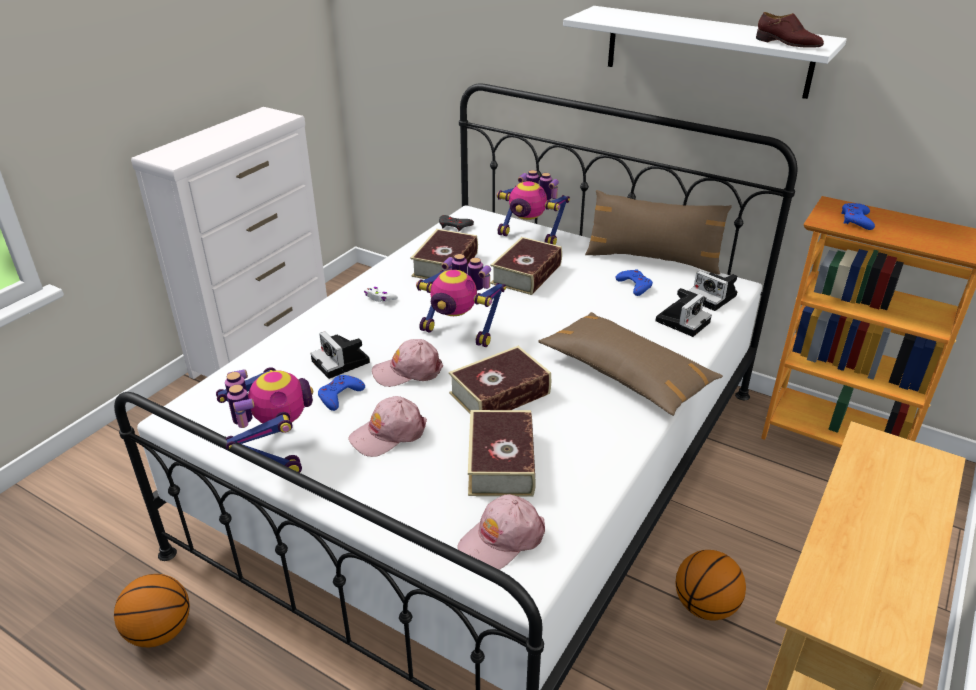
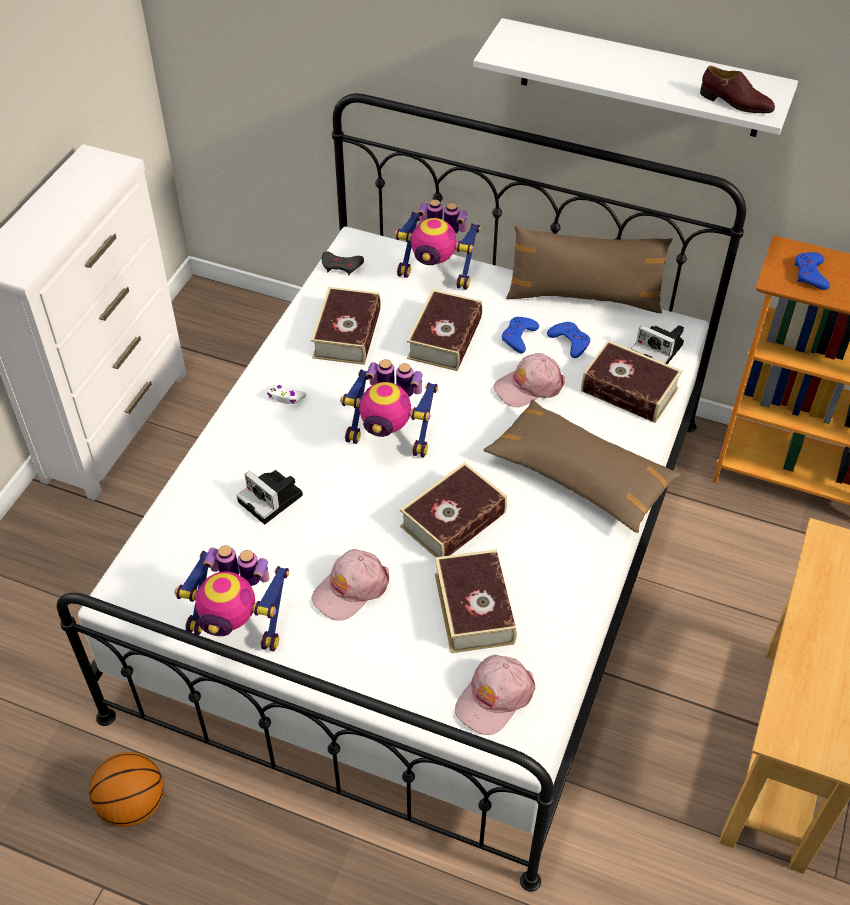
camera: 10 degrees left, 15 degrees up
(273, 450) = (238, 627): toy robot -> toy robot turned 135 degrees clockwise
(340, 395) = (284, 545): blue game controller -> blue game controller (518, 337)
(408, 371) = (348, 502): pink cap -> pink cap (529, 386)
(683, 320) = (629, 390): camera -> book
(705, 606) = (672, 691): basketball -> none

